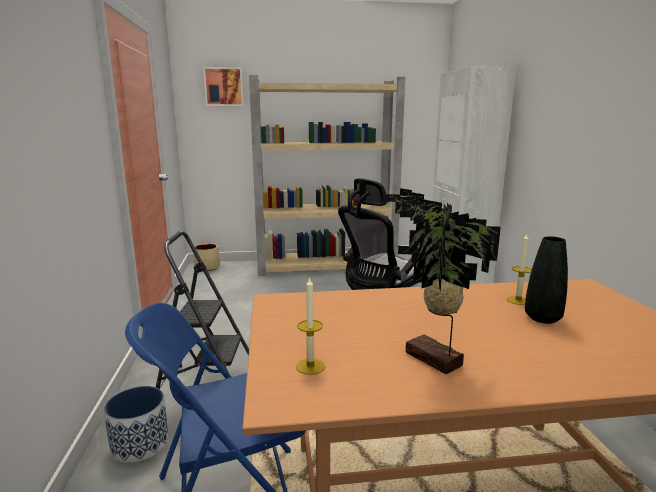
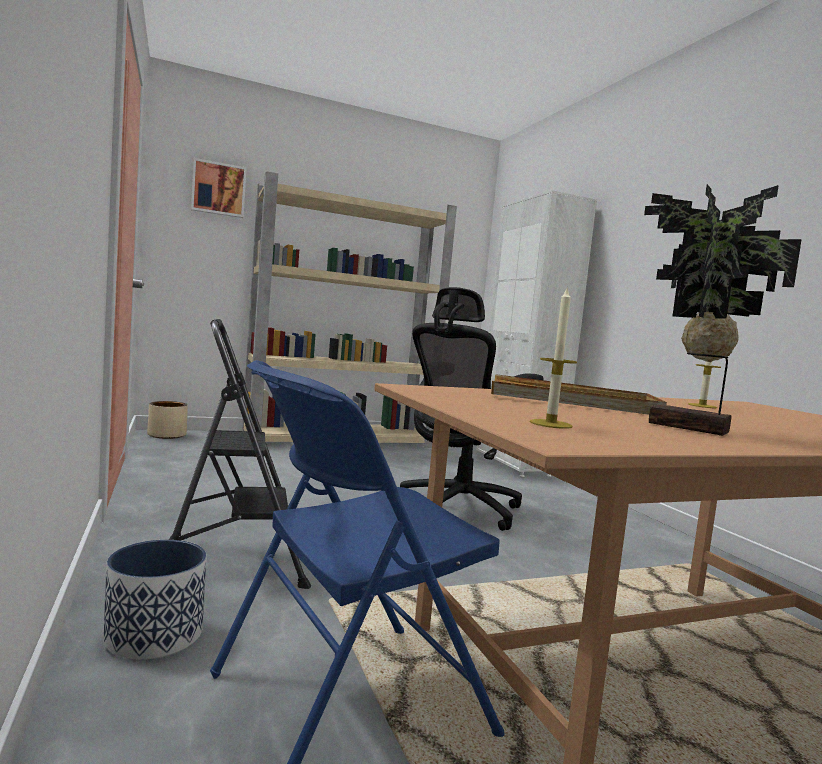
camera: 15 degrees left, 10 degrees down
(388, 310) = (572, 401): none -> beige tray
(542, 318) = (749, 415): black vase -> none

